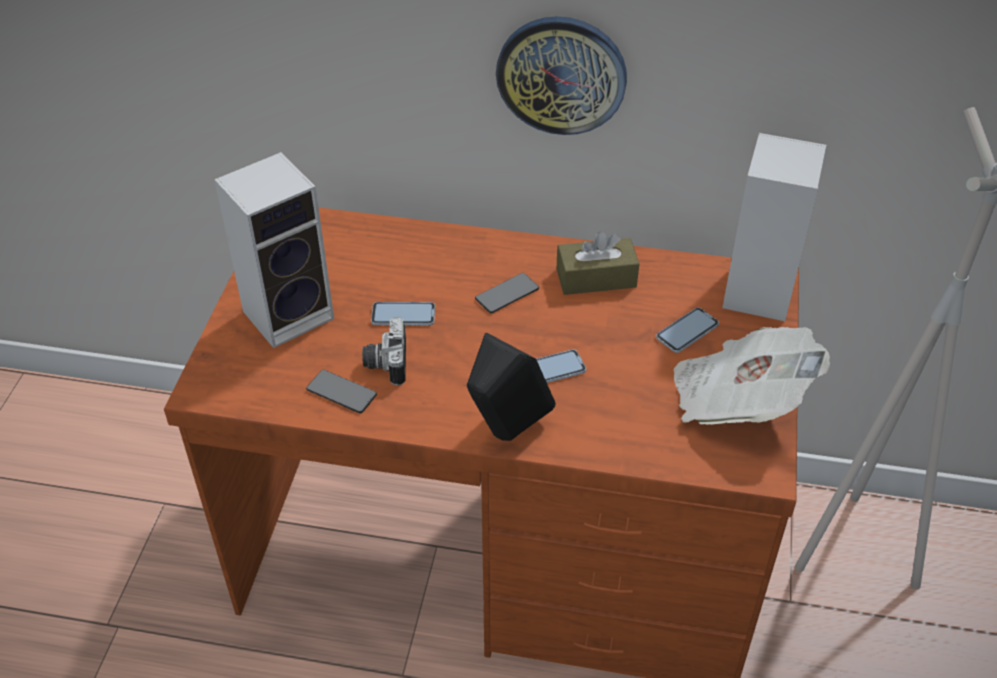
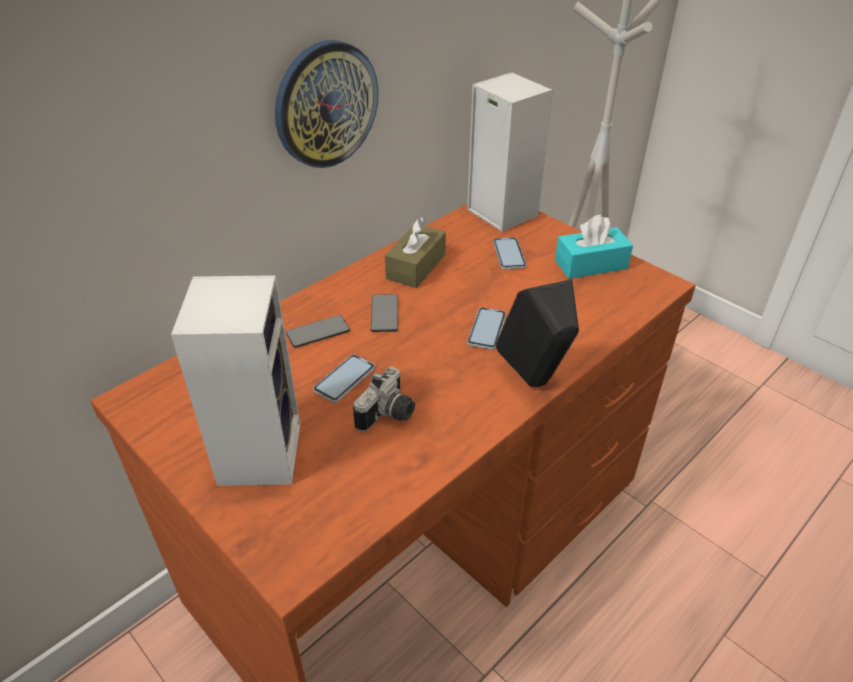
camera: 55 degrees left, 5 degrees down
(341, 392) = (397, 460): phone -> phone (318, 332)
(385, 362) = (389, 415): camera -> camera turned 90 degrees counterclockwise
(738, 400) = (591, 264): newspaper -> turquoise tissue box

